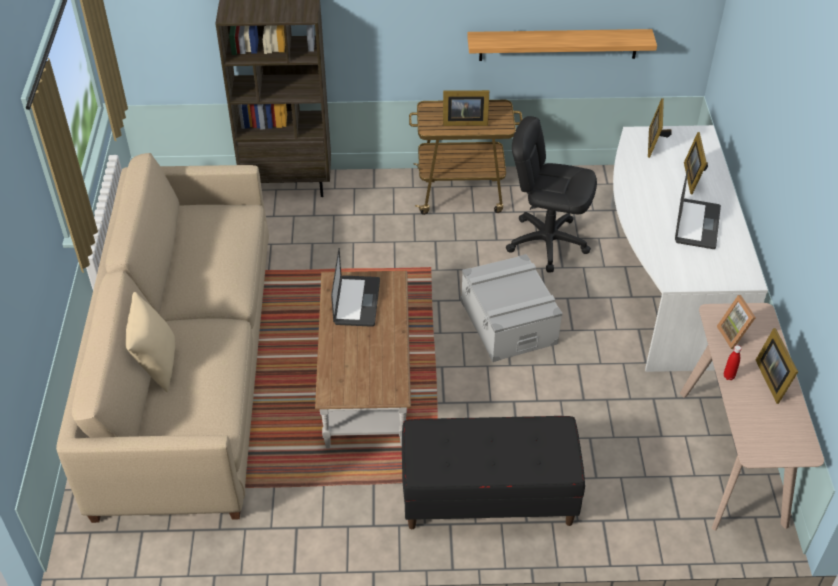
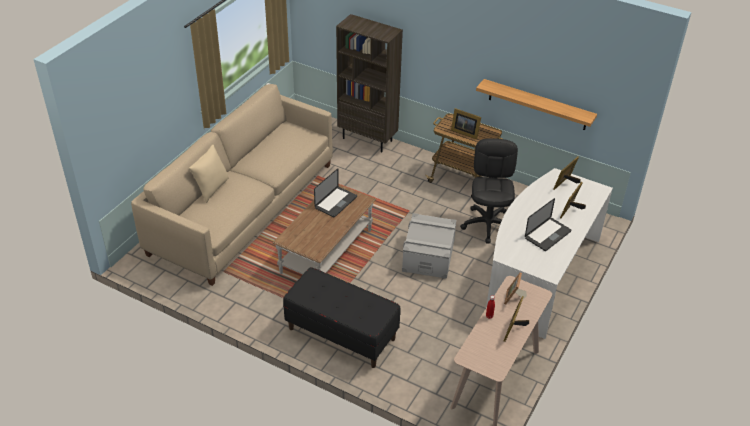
camera: 30 degrees right, 5 degrees down
(547, 242) = (488, 224): black office chair -> black office chair turned 45 degrees clockwise

